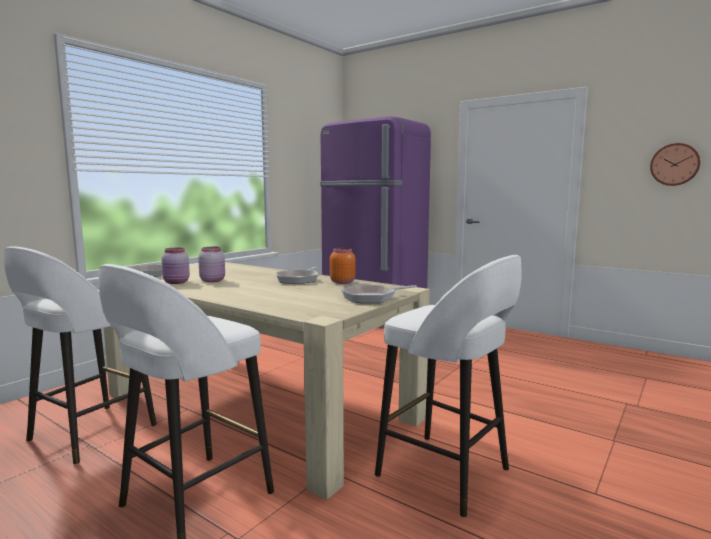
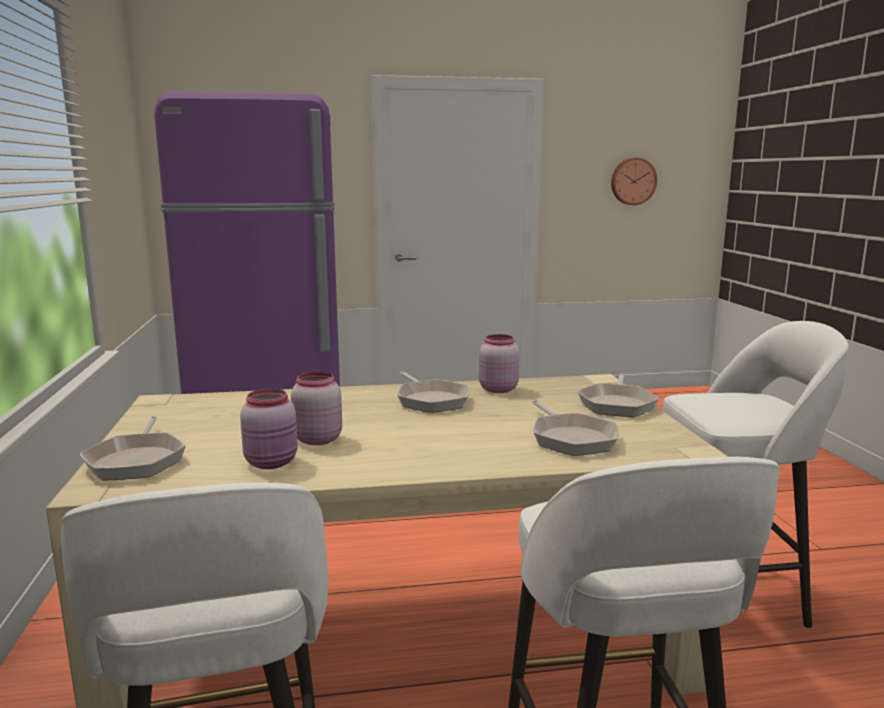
camera: 45 degrees left, 5 degrees up
(293, 301) = (571, 438): none -> frying pan
(342, 282) = (497, 389): orange jar -> pink jar

